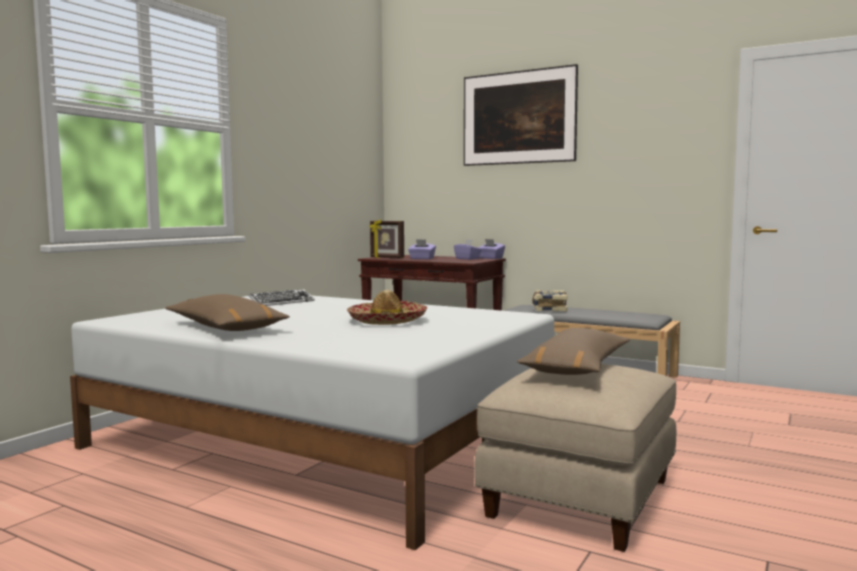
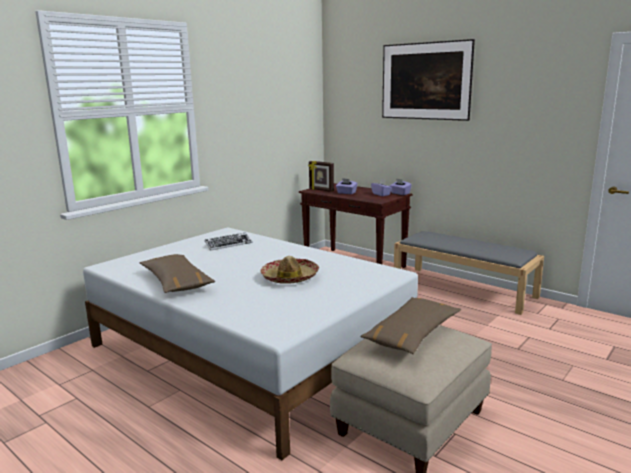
camera: 10 degrees right, 10 degrees up
(548, 309) = (440, 239): book -> none

